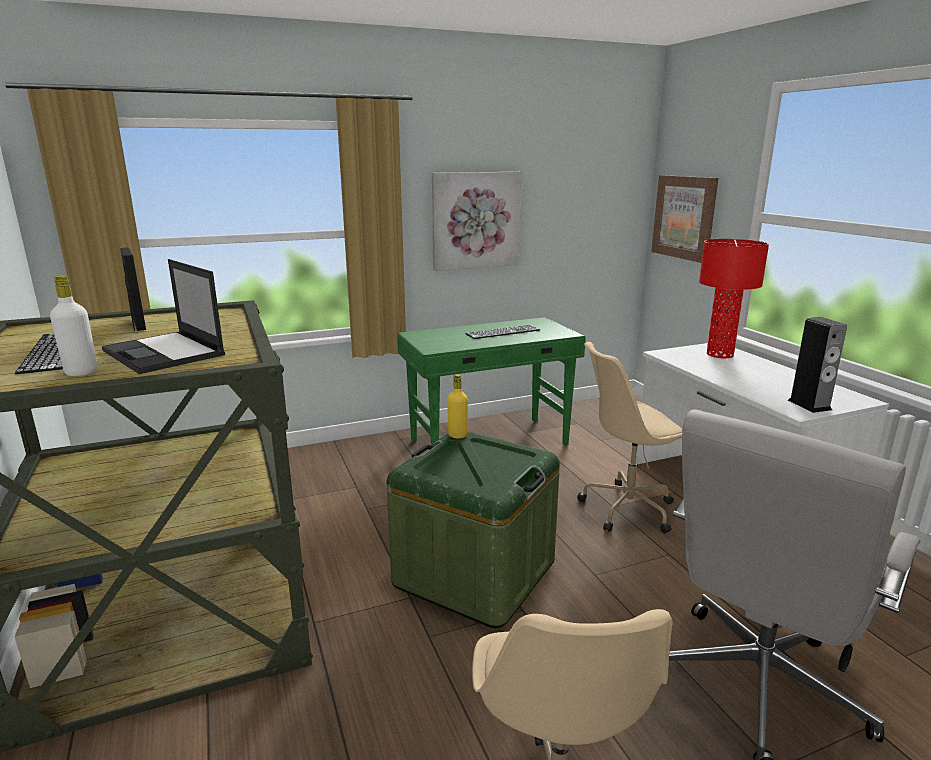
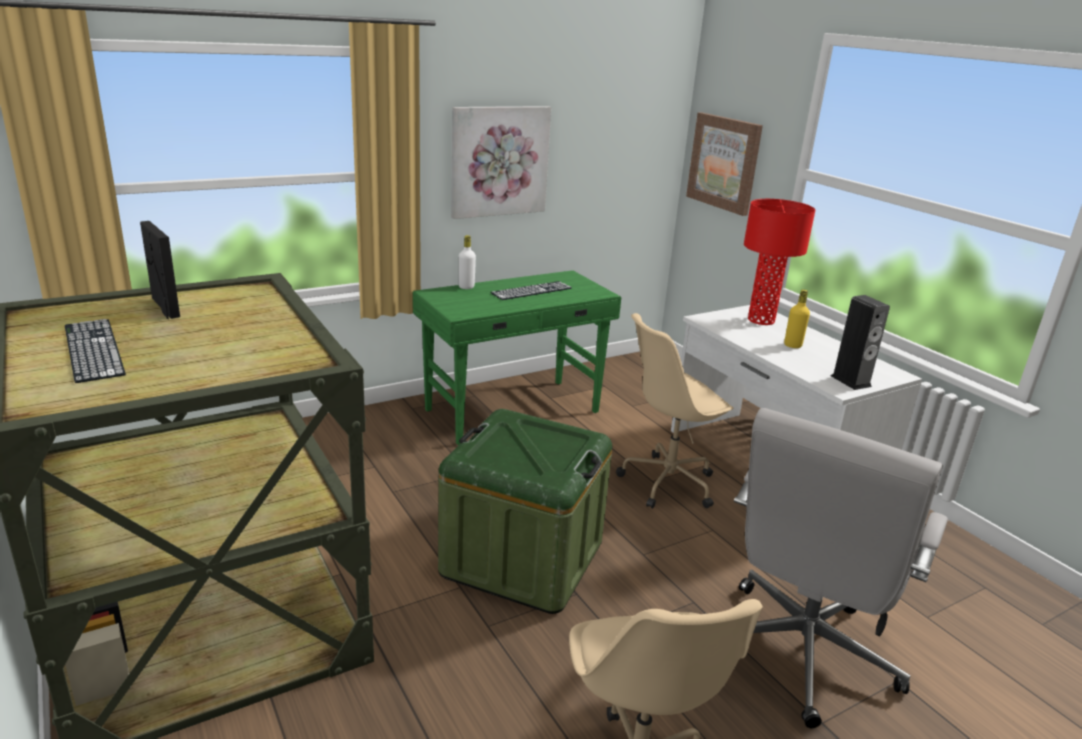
camera: 10 degrees left, 5 degrees up
(81, 372) = (149, 379): white bottle -> white bottle (466, 287)
(164, 353) = (224, 351): laptop -> none
(457, 435) = (503, 416): yellow bottle -> yellow bottle (792, 345)

